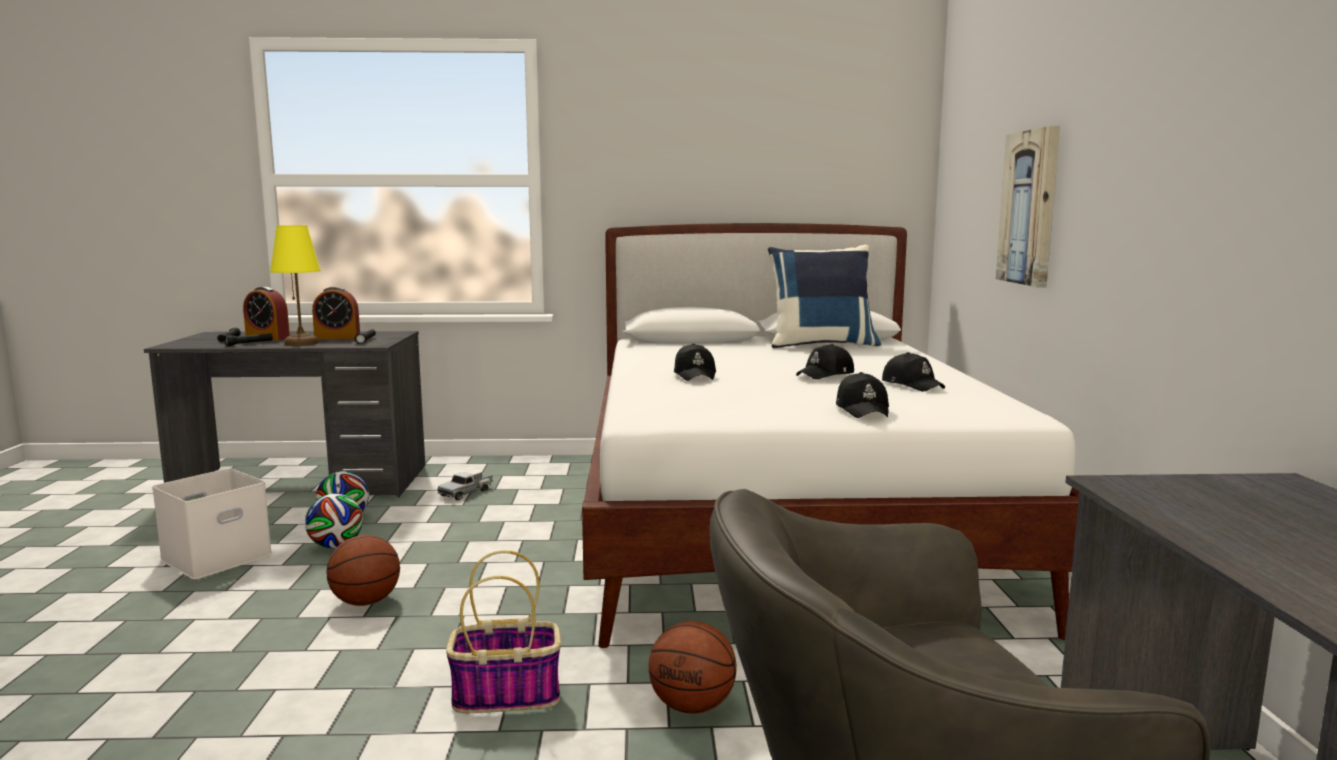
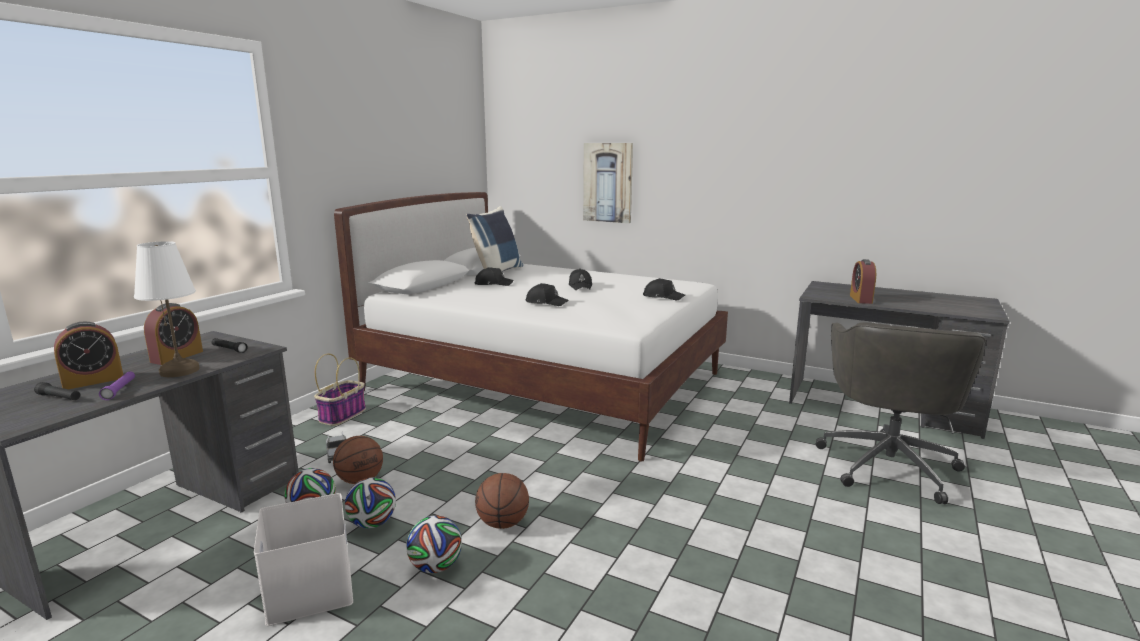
camera: 60 degrees left, 5 degrees up
(249, 344) = (119, 390): black flashlight -> purple flashlight
(265, 594) = (436, 567): none -> football
(302, 343) = (180, 370): yellow table lamp -> white table lamp
(508, 695) = (674, 496): basket -> basket (343, 415)
(693, 706) = (717, 454): basketball -> basketball (360, 480)
(912, 385) = (622, 281): black cap -> black cap (493, 284)
(1215, 525) = (861, 299): none -> alarm clock

